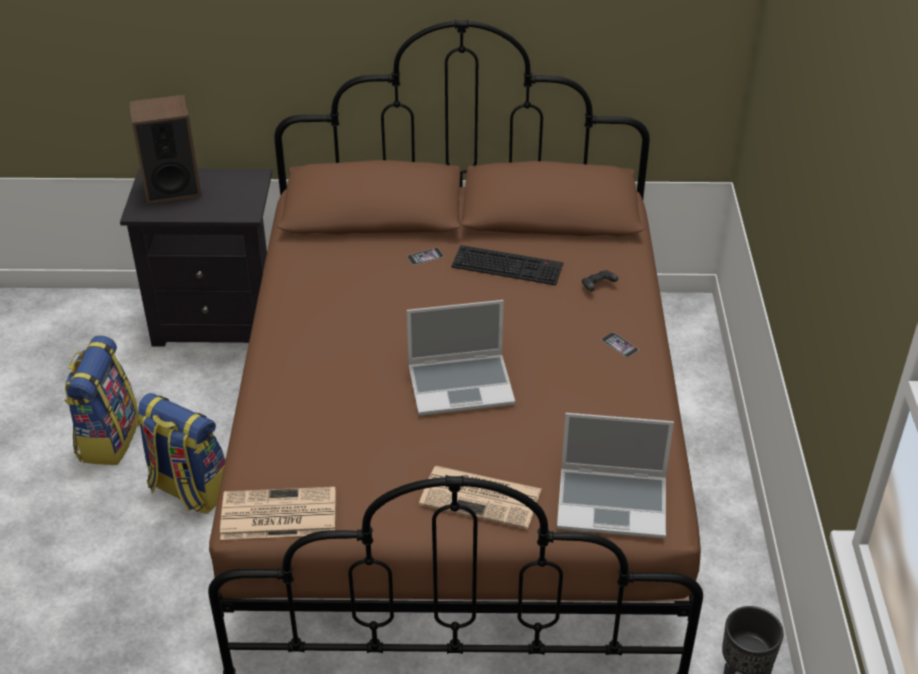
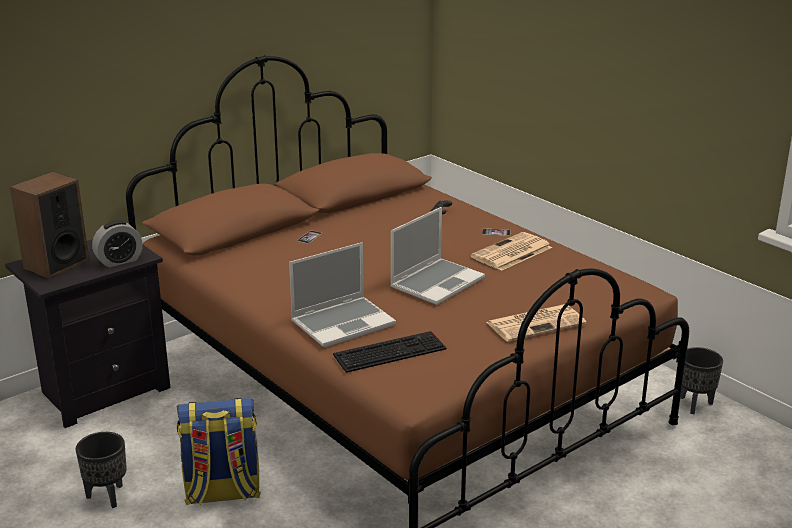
camera: 40 degrees left, 15 degrees down
(107, 438) = (107, 496): backpack -> black planter
(222, 209) = (119, 261): none -> alarm clock
(277, 515) = (428, 387): newspaper -> newspaper (511, 253)
(509, 265) = (371, 222): keyboard -> keyboard (390, 351)
(613, 503) = (609, 295): laptop -> laptop (343, 323)

